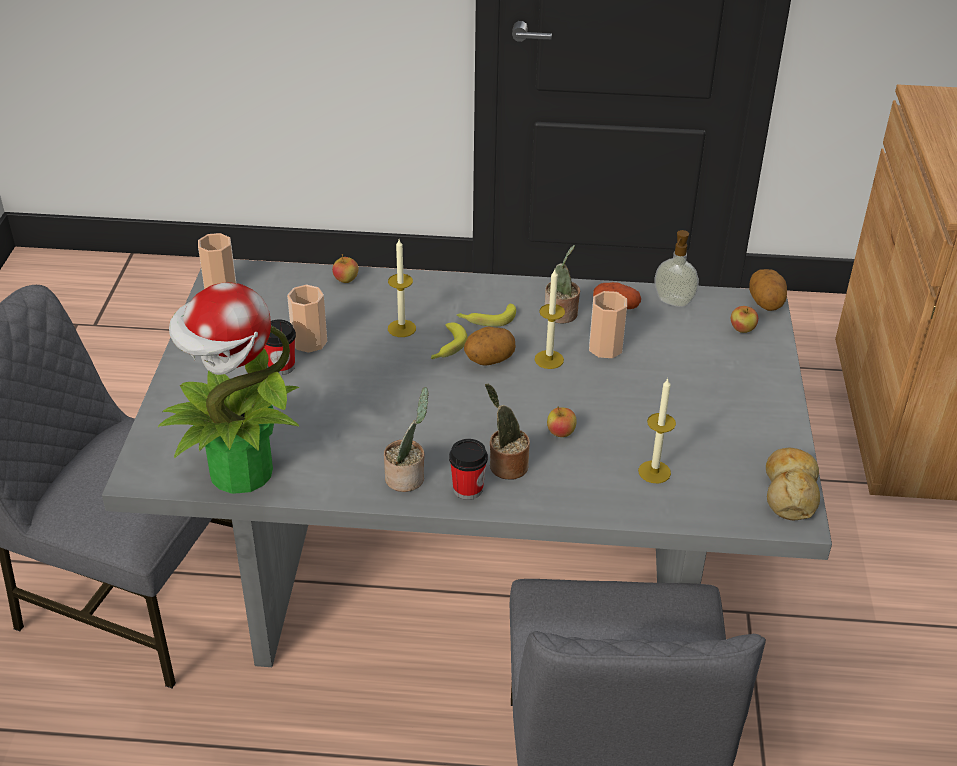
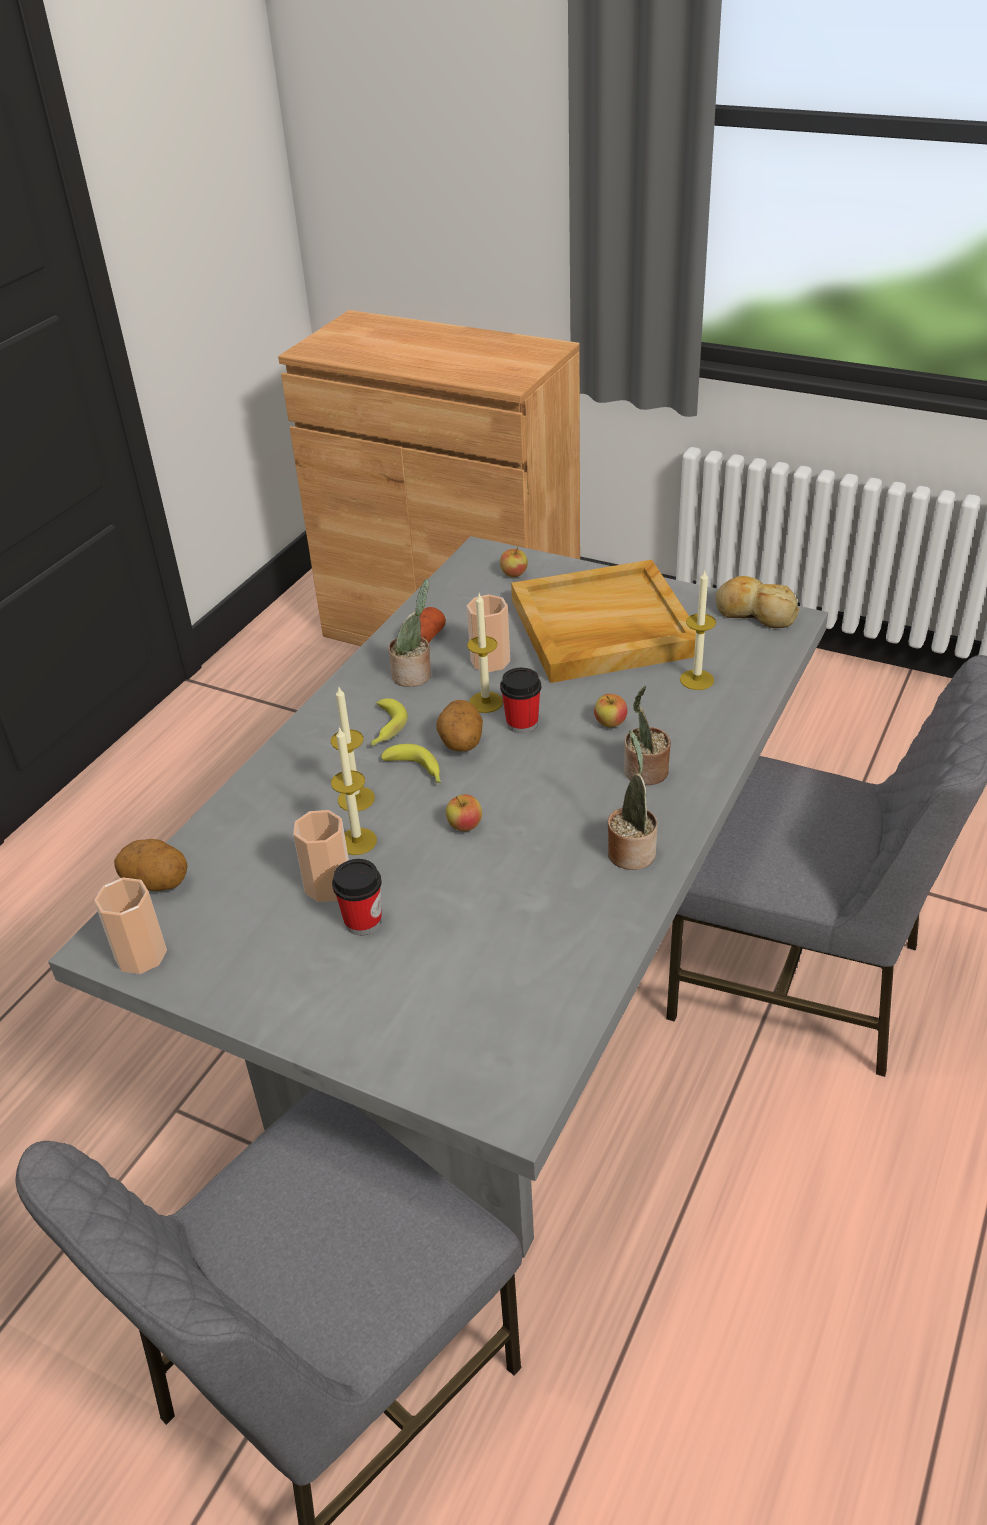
camera: 65 degrees left, 0 degrees up
(239, 473) = (556, 1000): potted plant -> none
(345, 280) = (219, 827): apple -> apple (465, 826)
(358, 342) = (357, 841): none -> candle
(468, 489) = (670, 809): cup -> cup (522, 724)
(673, 302) = (444, 601): soap dispenser -> none
(695, 399) = (602, 628): none -> beige tray
(766, 303) = (483, 551): potato -> potato (157, 883)

